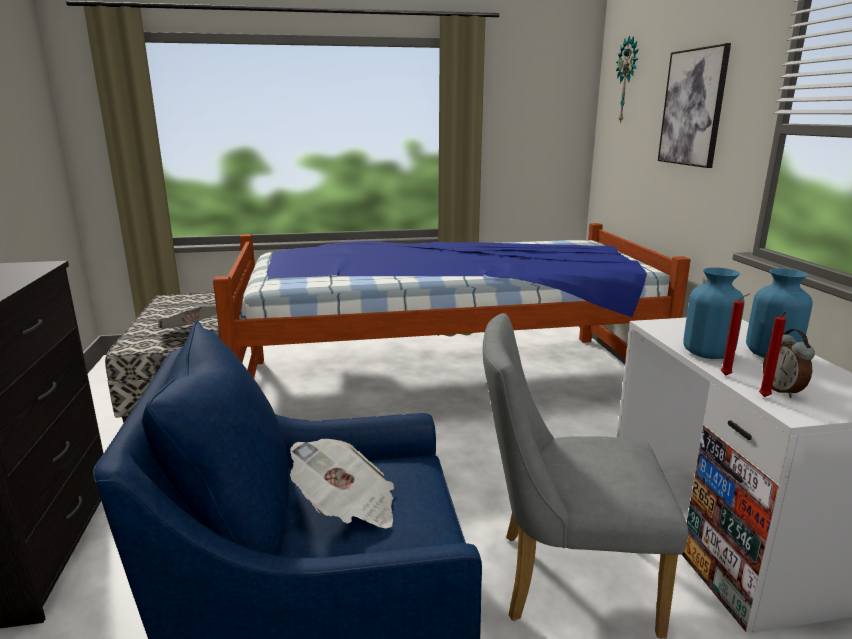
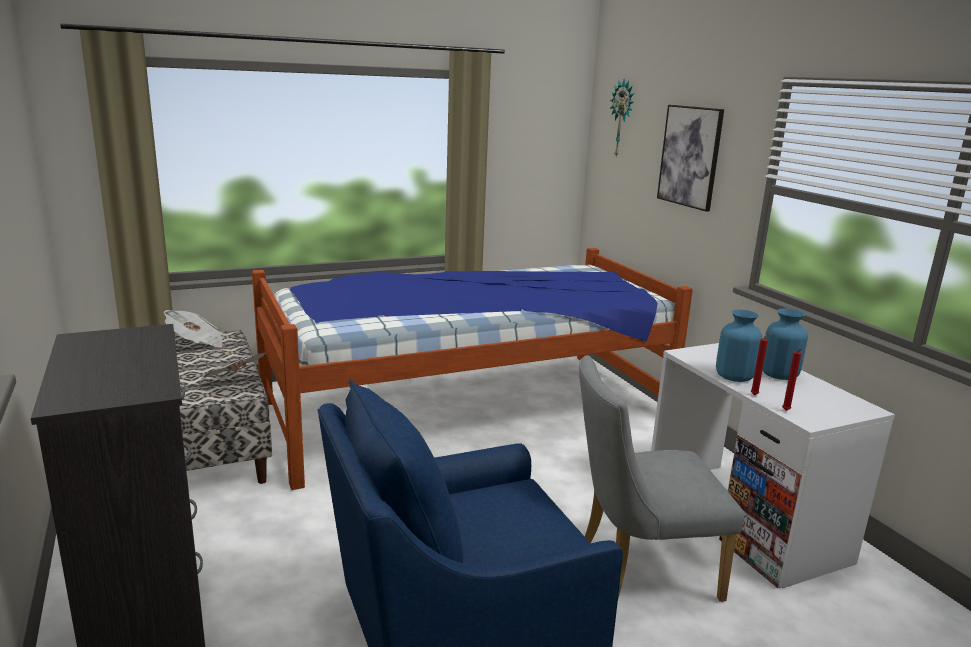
camera: 15 degrees left, 0 degrees up
(347, 507) = (491, 527): newspaper -> newspaper (197, 343)
(783, 390) = (796, 404): alarm clock -> none

